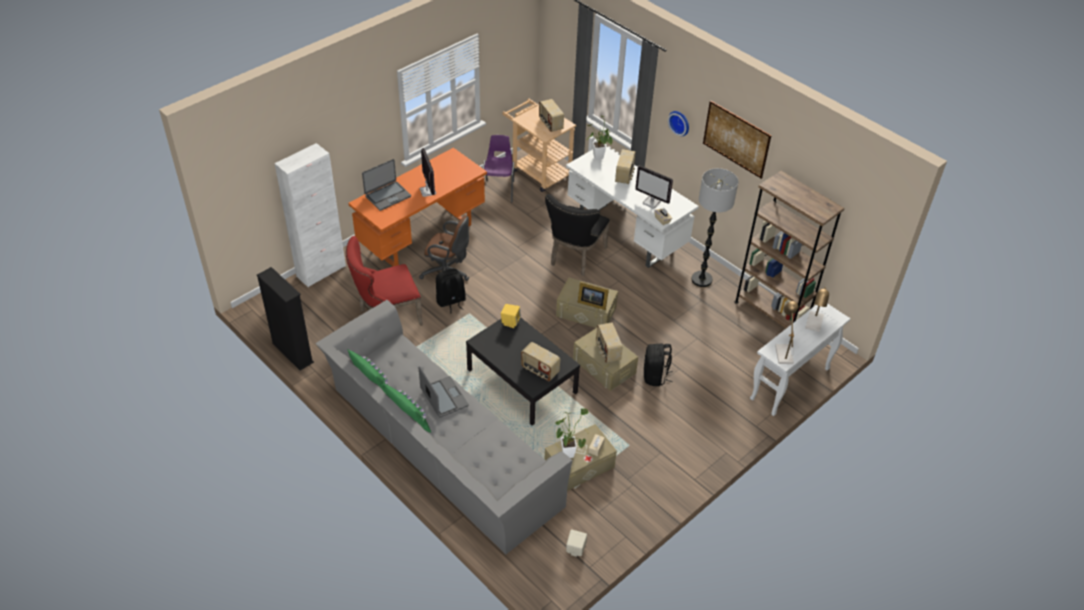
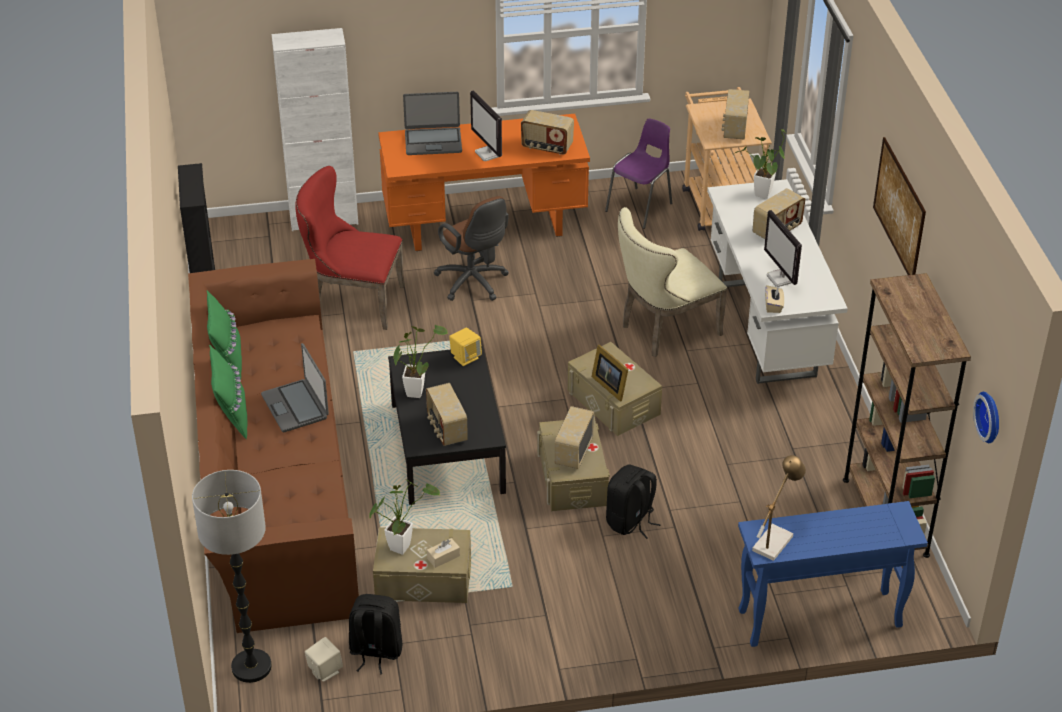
camera: 35 degrees right, 5 degrees down
(427, 191) = (489, 154): monitor -> monitor turned 135 degrees clockwise
(441, 448) = (274, 479): grey sofa -> brown sofa
(443, 398) = (295, 406): laptop -> laptop turned 150 degrees clockwise
(451, 302) = (447, 317): black backpack -> black backpack (375, 651)
(457, 174) = (547, 147): none -> radio
(501, 355) = (416, 390): none -> potted plant
(575, 258) = (664, 330): black chair -> beige chair
(680, 122) = (860, 167): wall clock -> wall clock (991, 416)
(701, 279) = (821, 430): floor lamp -> floor lamp (251, 667)
(789, 384) = (818, 619): white console table -> blue console table
(814, 325) = (860, 527): table lamp -> none

